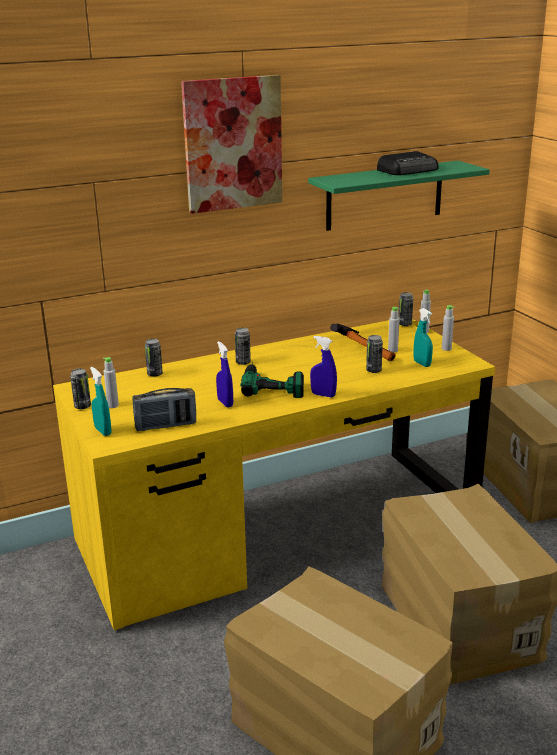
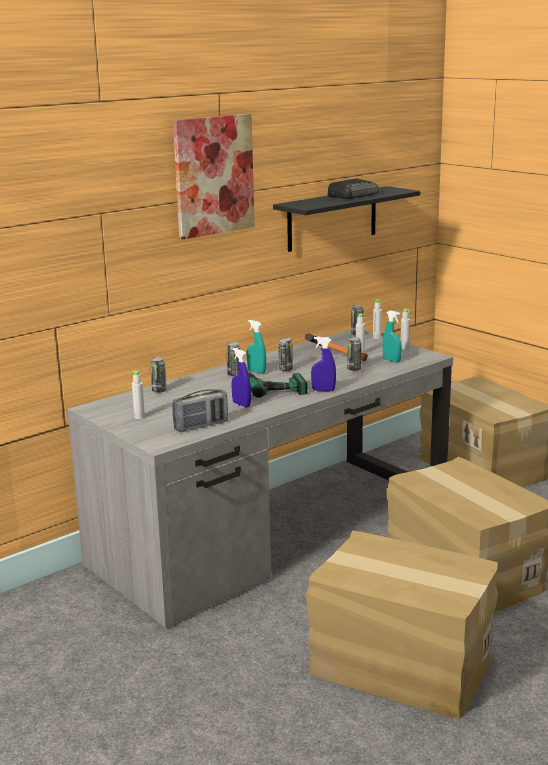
camera: 15 degrees left, 5 degrees down
(82, 406) = (111, 421): can -> can (285, 370)
(103, 431) = (146, 436): turquoise spray bottle -> turquoise spray bottle (256, 372)
(279, 529) = (275, 531): yellow desk -> grey desk
(385, 195) = (332, 218): green shelf -> black shelf

